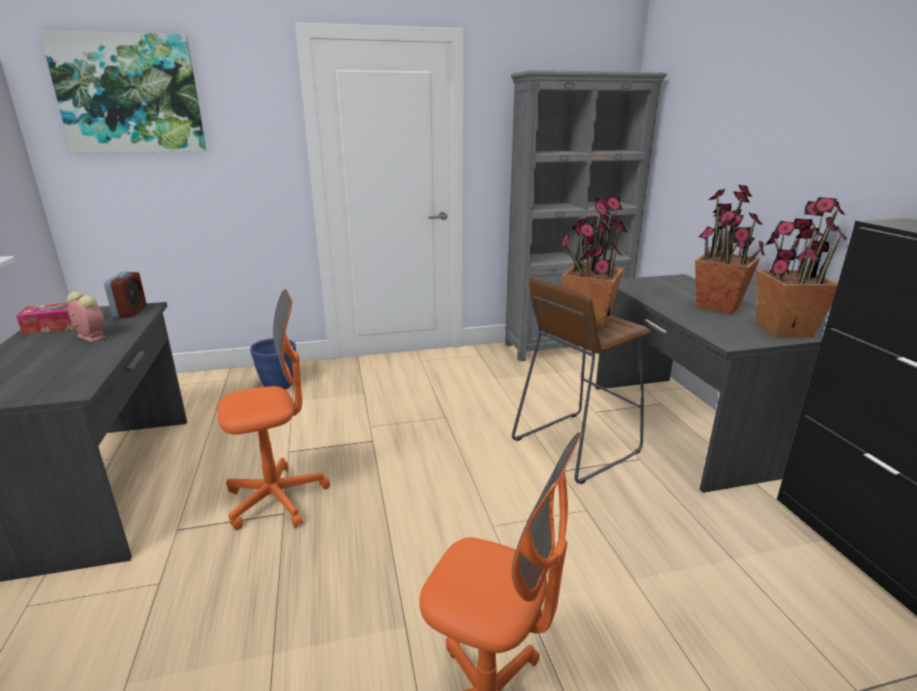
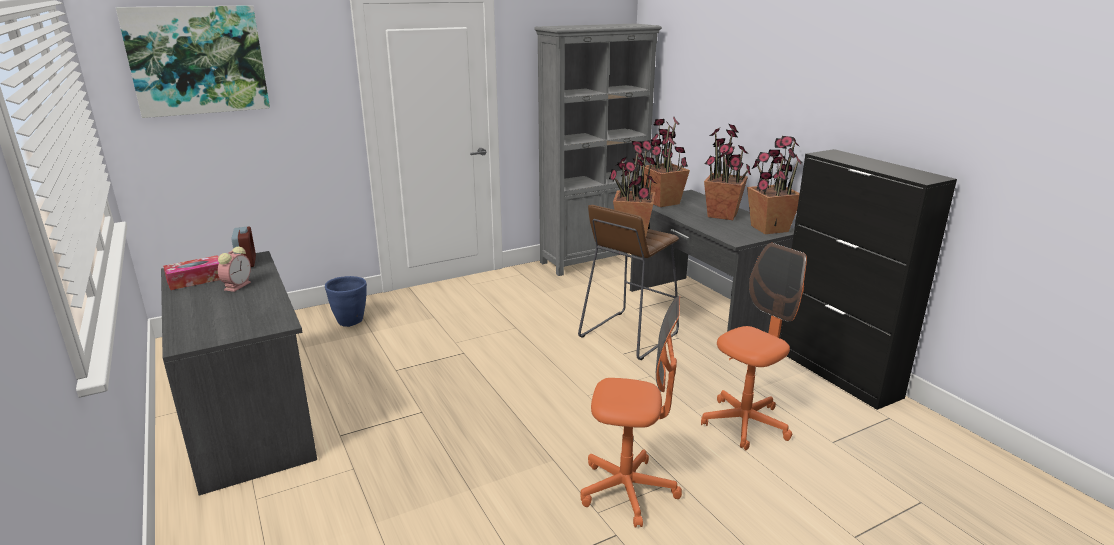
camera: 15 degrees left, 0 degrees up
(90, 336) = (238, 285): alarm clock -> alarm clock turned 90 degrees clockwise
(277, 499) = (409, 404): orange office chair -> orange office chair (745, 424)
(642, 286) = (662, 202): none -> potted plant

